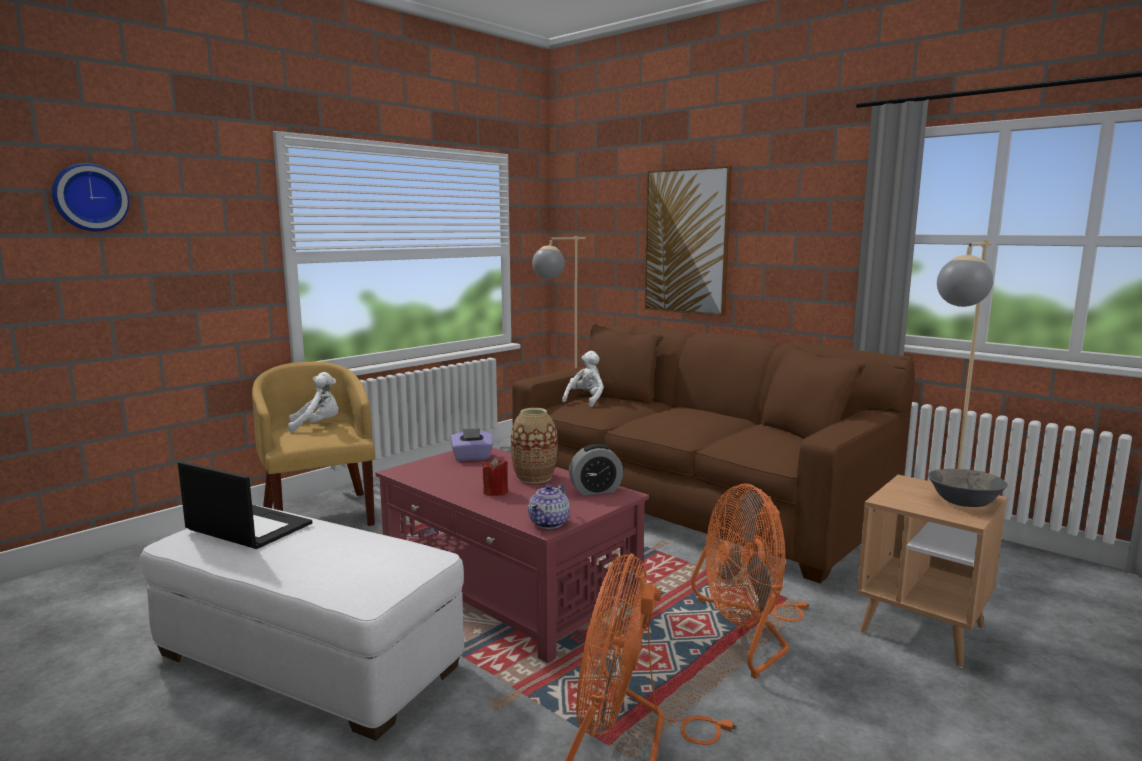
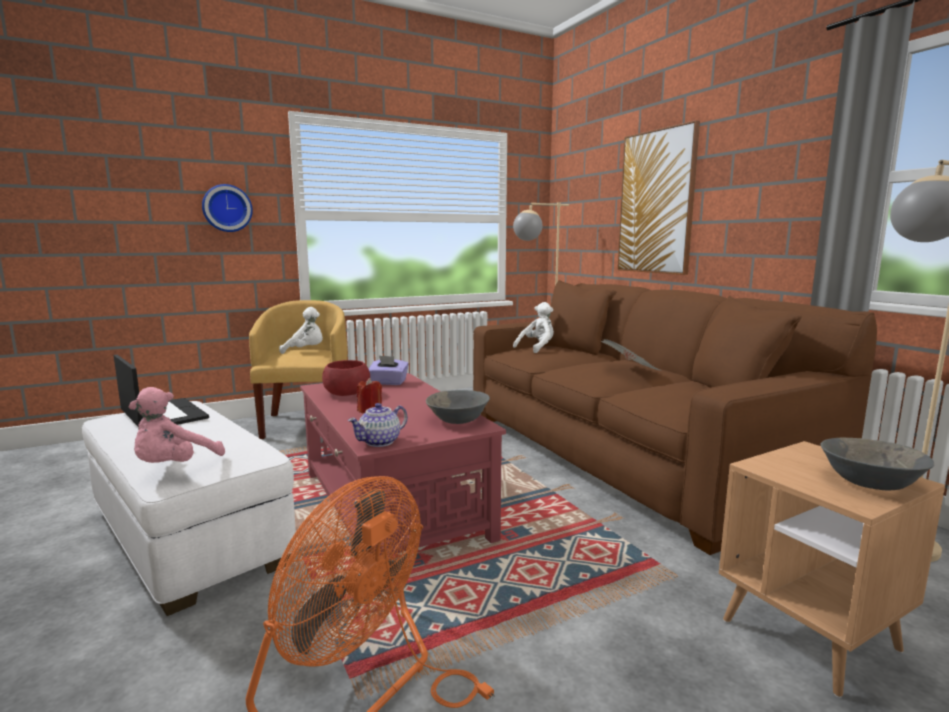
camera: 20 degrees right, 0 degrees up
(89, 197) = (138, 161): wall clock -> wall clock (227, 208)
(357, 581) = (174, 466): none -> pink plush toy
(443, 475) = (346, 393): none -> red bowl
(534, 477) = (418, 403): vase -> none
(595, 490) = (458, 420): alarm clock -> grey bowl
(703, 420) = (630, 371): none -> newspaper
(749, 630) = (592, 589): orange fan -> none

